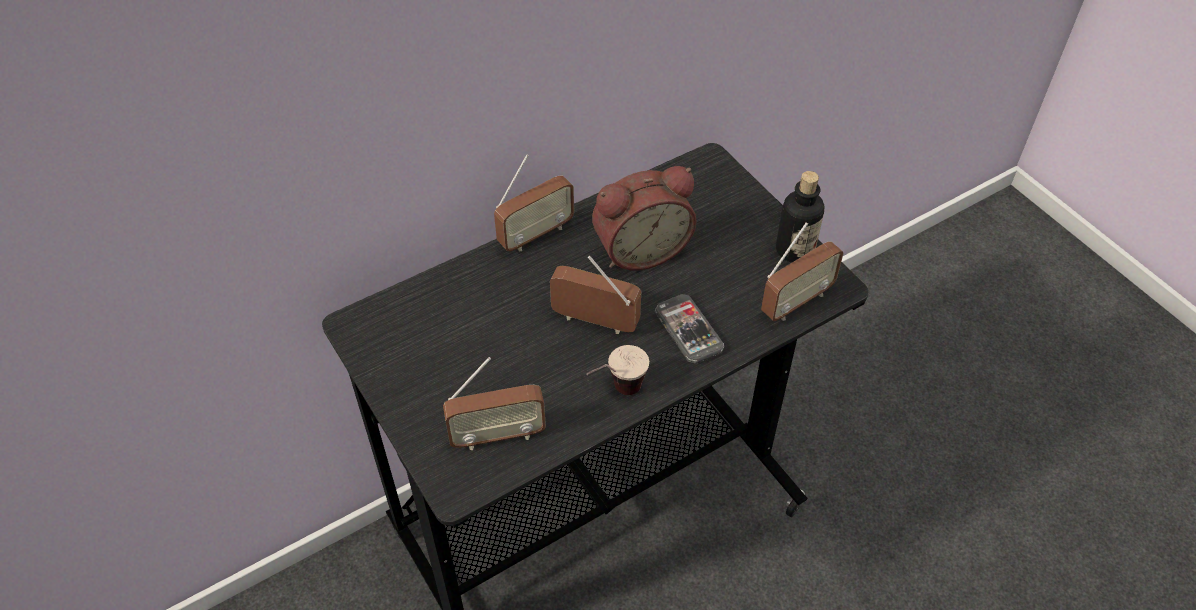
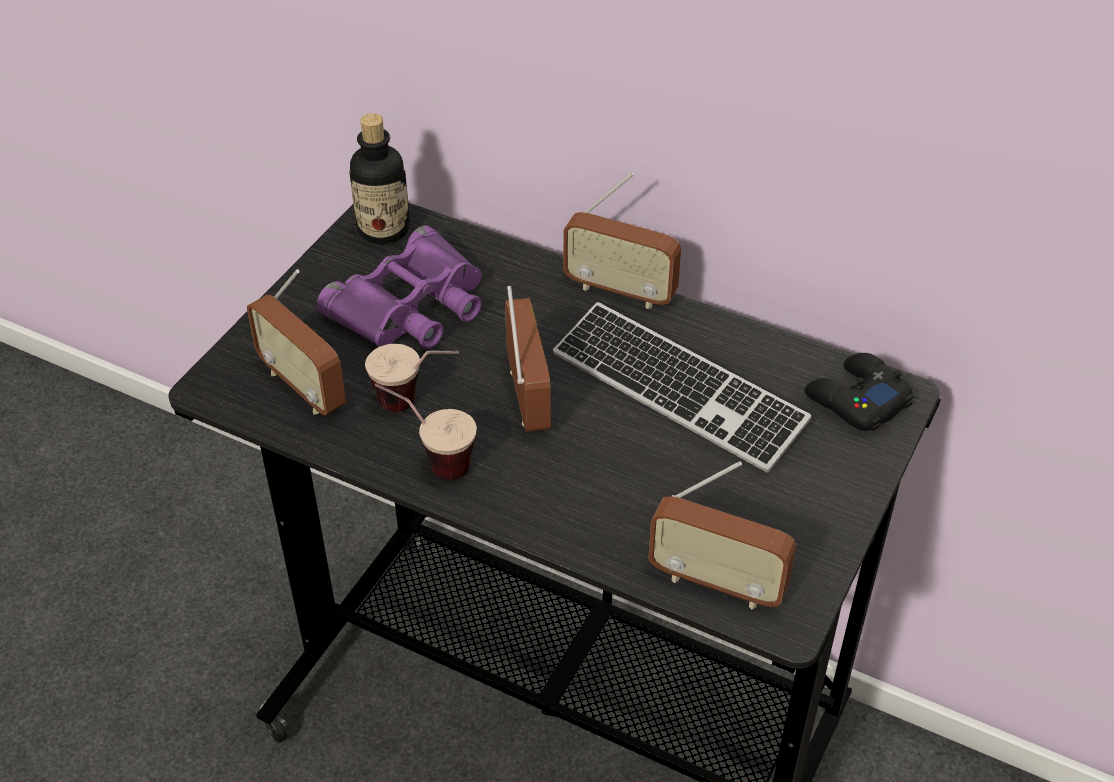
camera: 60 degrees right, 5 degrees down
(465, 343) = (412, 306): none -> purple binoculars
(561, 379) = (417, 405): none -> cup
(640, 248) = (677, 390): alarm clock -> keyboard
(688, 330) = (579, 489): phone -> none
(703, 179) = (856, 400): none -> black game controller
(794, 250) = (812, 546): bottle -> bottle (383, 230)

